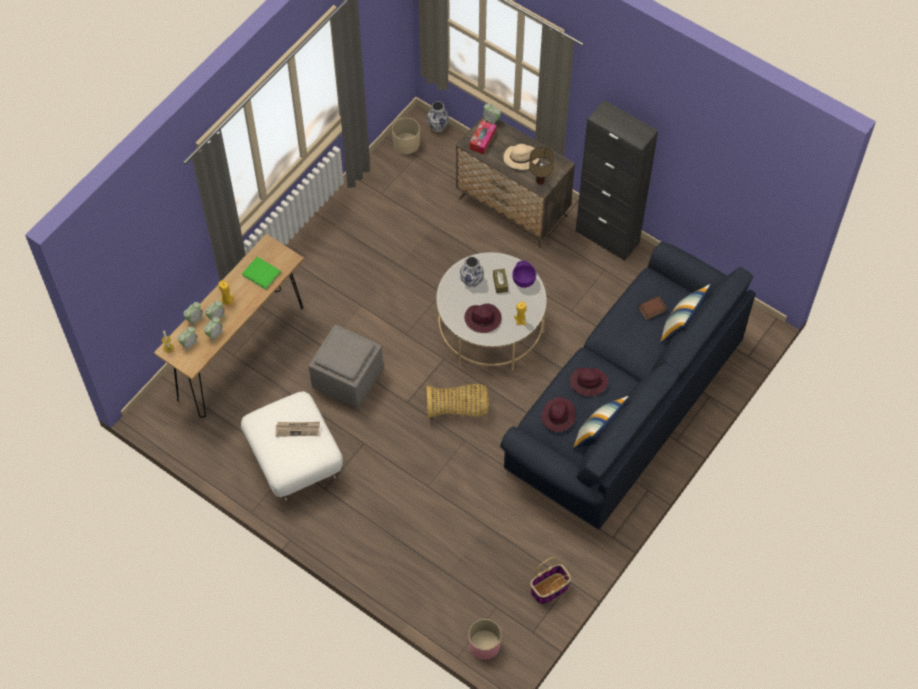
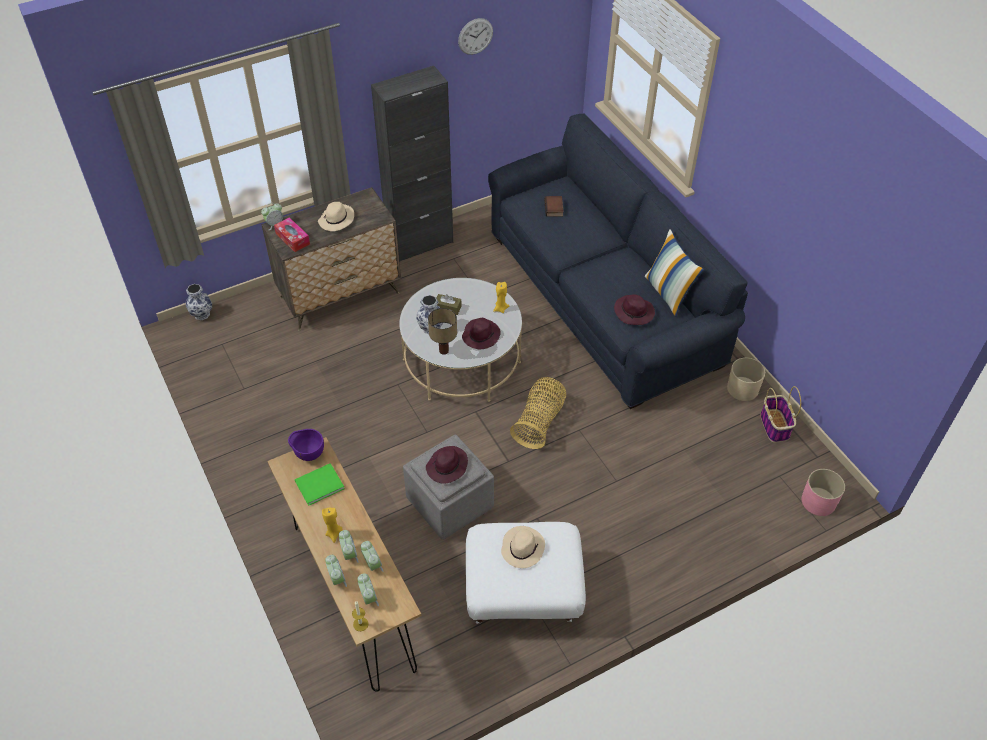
camera: 65 degrees left, 10 degrees down
(298, 429) = (522, 548): newspaper -> beige hat
(406, 143) = (201, 346): beige planter -> beige planter (743, 388)
(523, 281) = (457, 290): purple bowl -> purple bowl (308, 454)
(539, 181) = (373, 217): table lamp -> table lamp (444, 351)
(588, 383) = (608, 278): purple hat -> purple hat (447, 467)
(681, 327) = (584, 198): pillow -> none
(704, 141) = (475, 36): none -> wall clock

